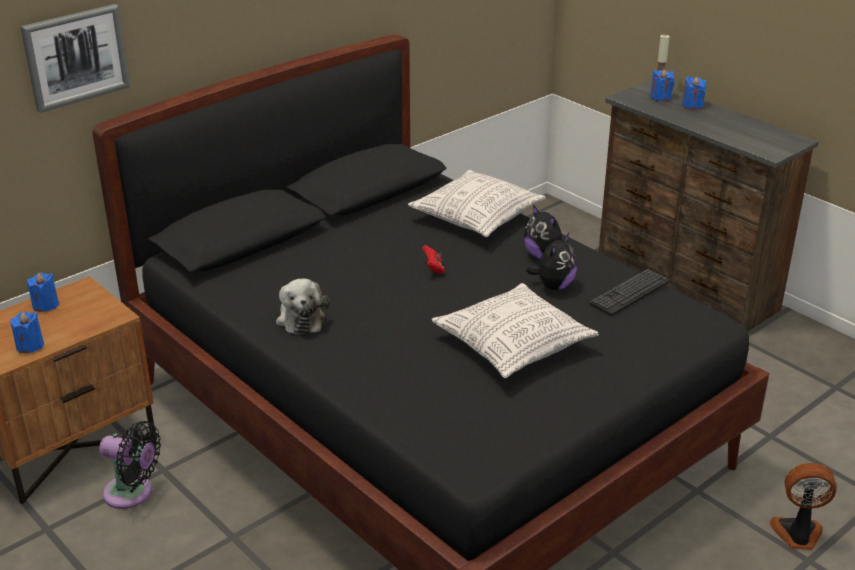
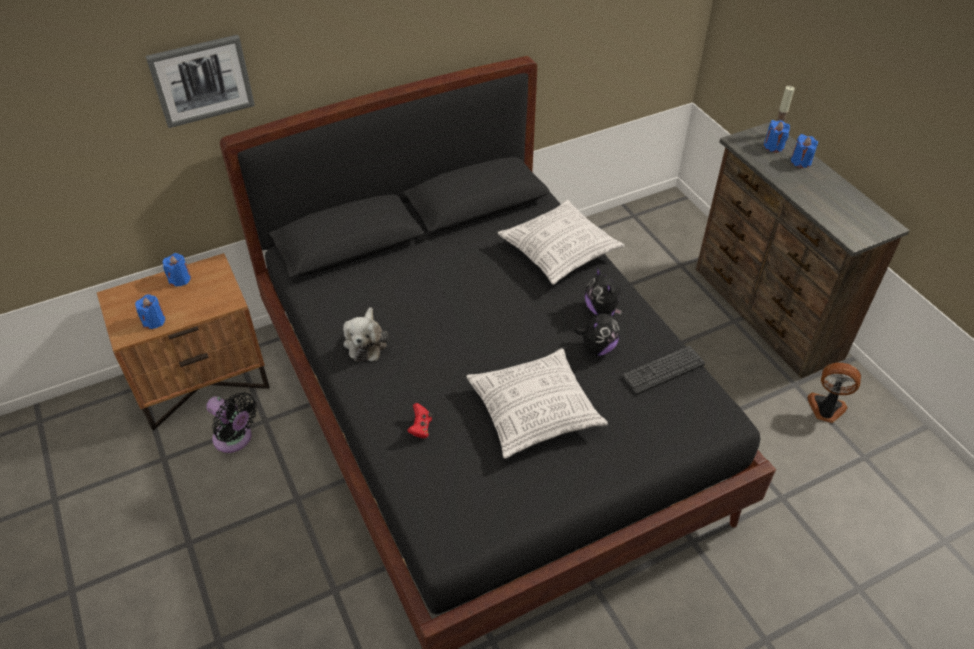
camera: 15 degrees right, 15 degrees up
(433, 268) = (499, 307): red game controller -> red game controller (420, 428)
(797, 534) = (765, 610): fan -> fan (826, 409)

